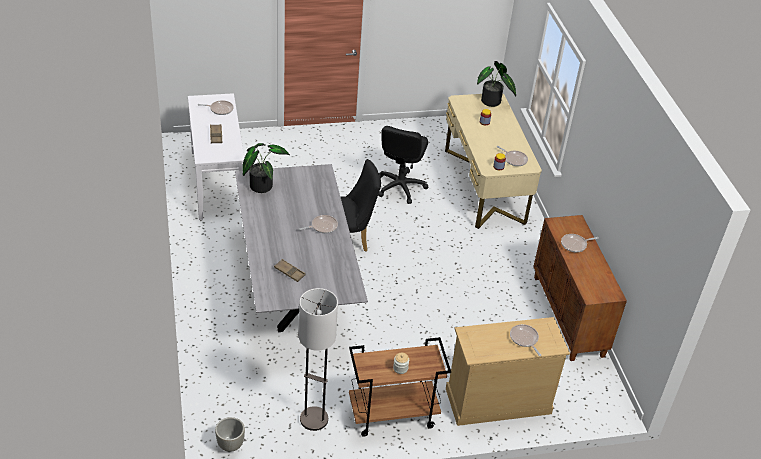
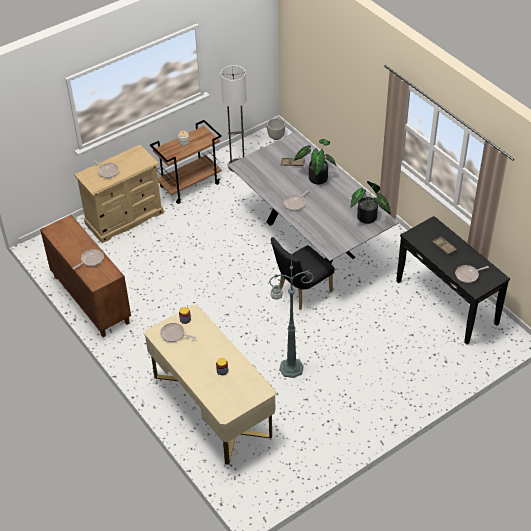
camera: 160 degrees right, 5 degrees up
(217, 183) = (447, 302): white console table -> black console table
(400, 187) = (290, 368): black office chair -> green floor lamp
(492, 103) = (227, 403): potted plant -> potted plant (316, 177)

